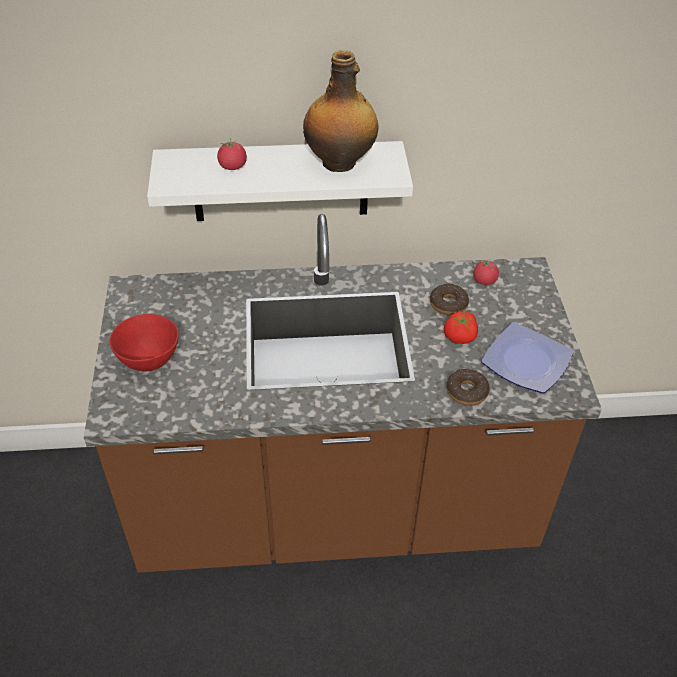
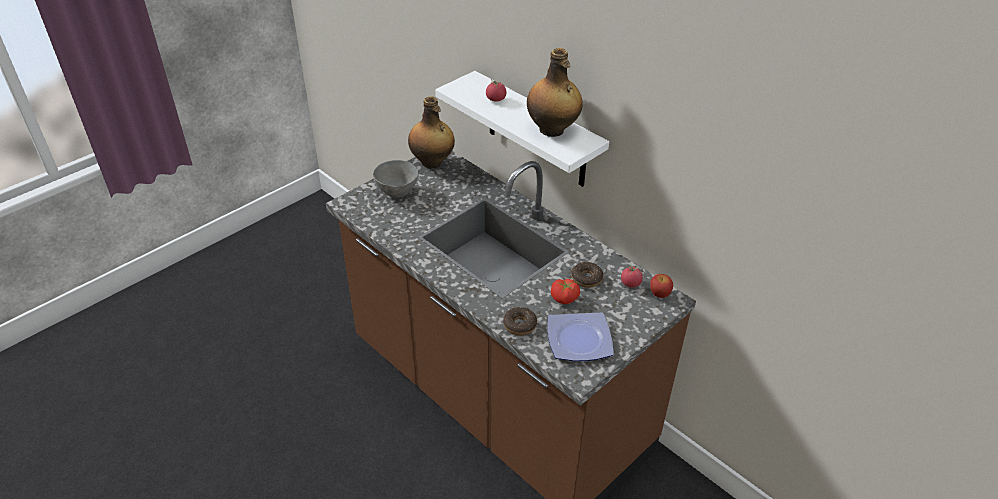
camera: 50 degrees right, 5 degrees down
(134, 302) = (432, 162): none -> bottle
(150, 361) = (398, 193): red bowl -> grey bowl
(515, 272) = (659, 294): none -> apple

